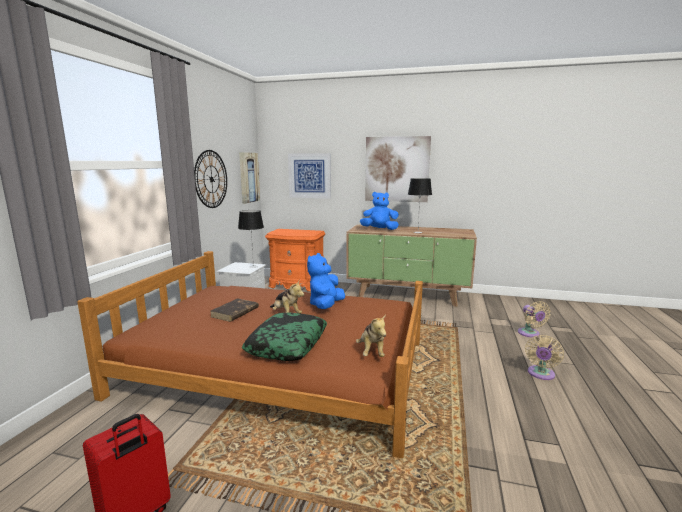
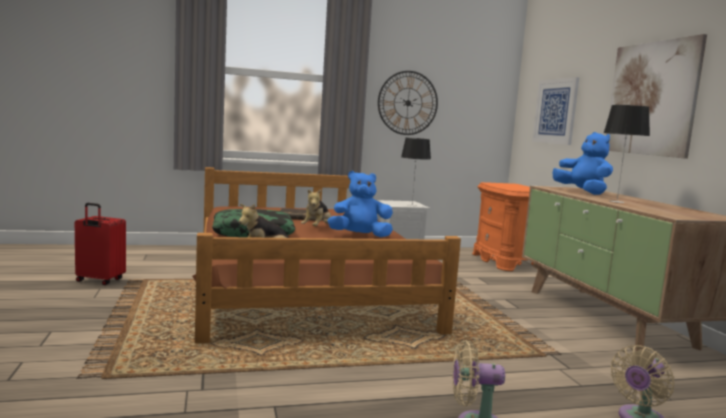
camera: 60 degrees right, 5 degrees down
(248, 177) = (486, 111): picture -> none

